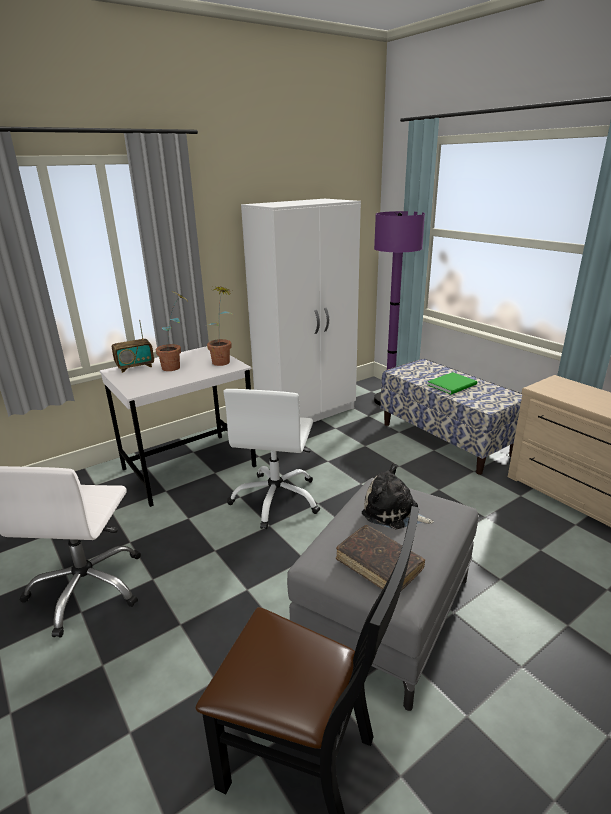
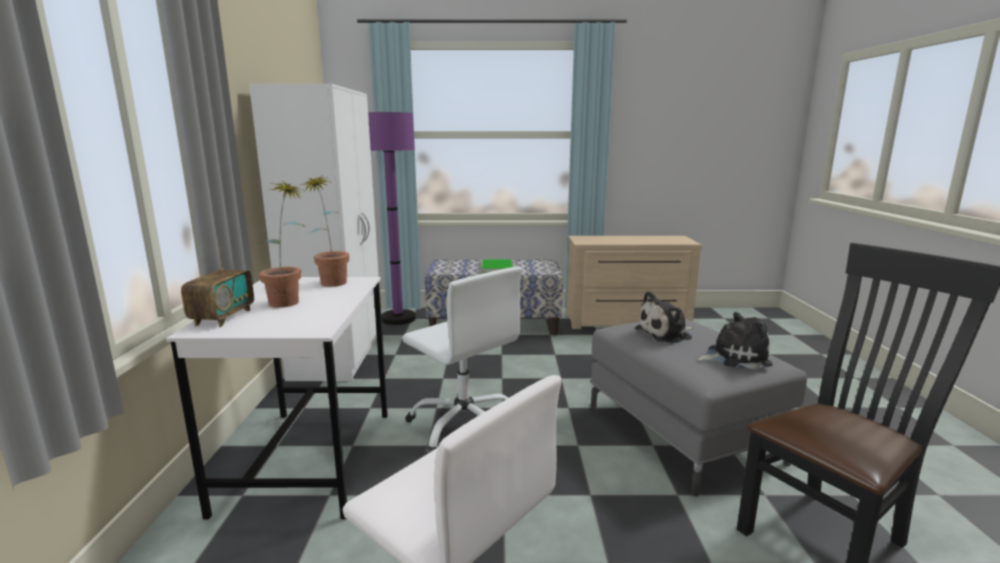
camera: 55 degrees left, 10 degrees down
(379, 565) = (734, 357): brown book -> plush toy

